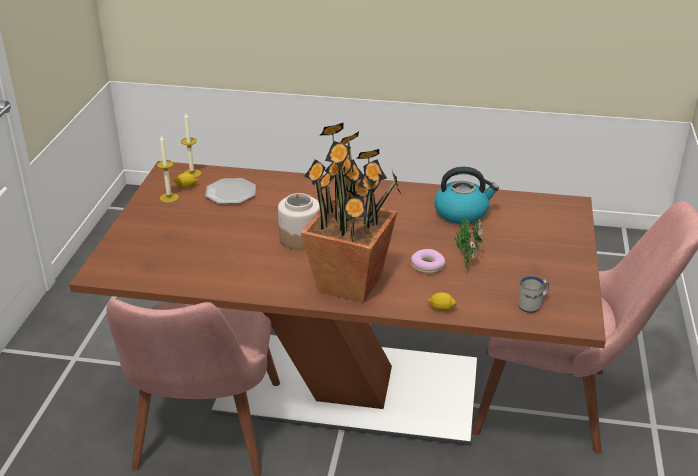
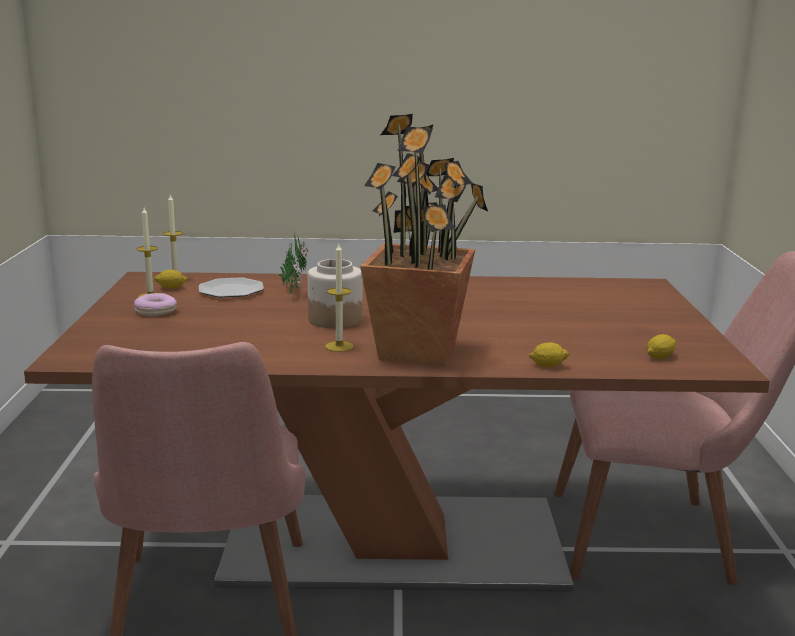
camera: 10 degrees left, 15 degrees down
(293, 272) = (339, 346): none -> candle
(427, 266) = (509, 334): donut -> donut (156, 311)
(462, 213) = (526, 294): kettle -> none
(466, 257) = (552, 325): potted plant -> potted plant (292, 291)
(533, 305) = (659, 357): white mug -> lemon

